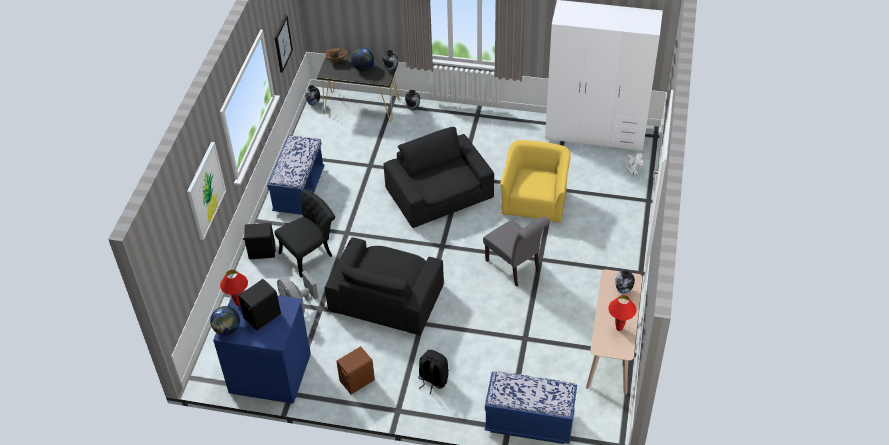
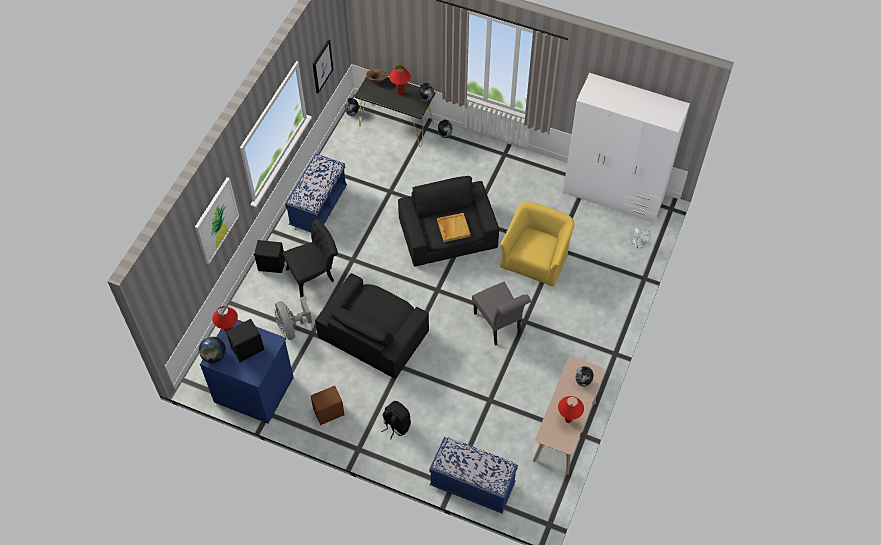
camera: 10 degrees right, 10 degrees up
(363, 68) = (400, 93): globe -> red table lamp
(446, 180) = (453, 228): none -> beige tray

